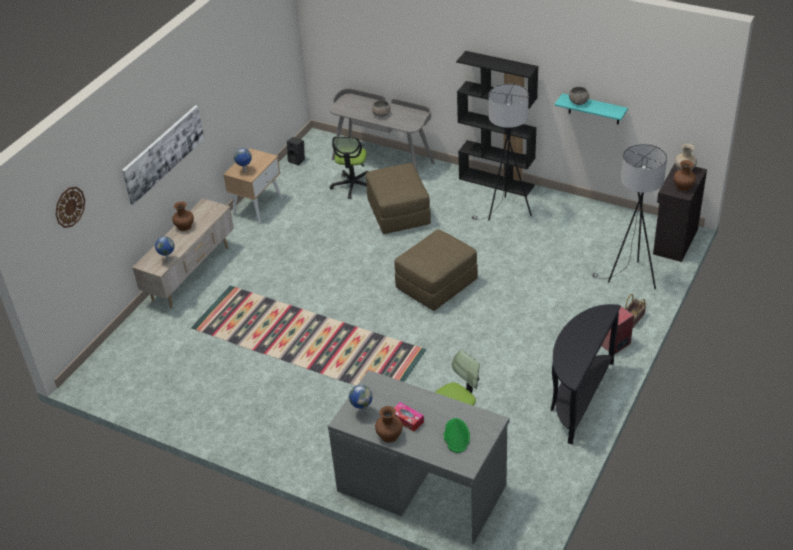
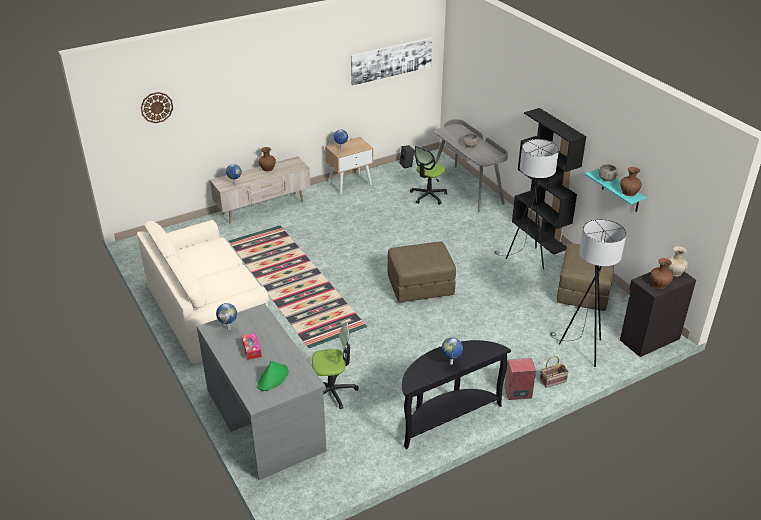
camera: 30 degrees right, 5 degrees down
(163, 153) = (264, 104): picture -> picture (391, 60)
(248, 411) = (207, 309): none -> beige sofa
(389, 435) = (228, 353): brown vase -> brown vase (629, 192)
(399, 213) = (442, 227): brown ottoman -> brown ottoman (583, 291)
(585, 342) = (451, 363): none -> globe

